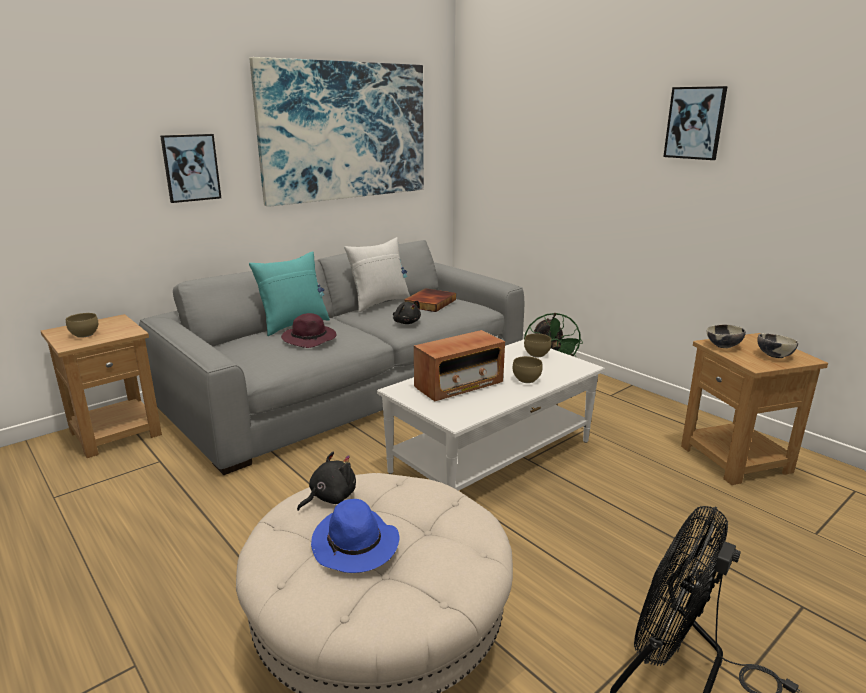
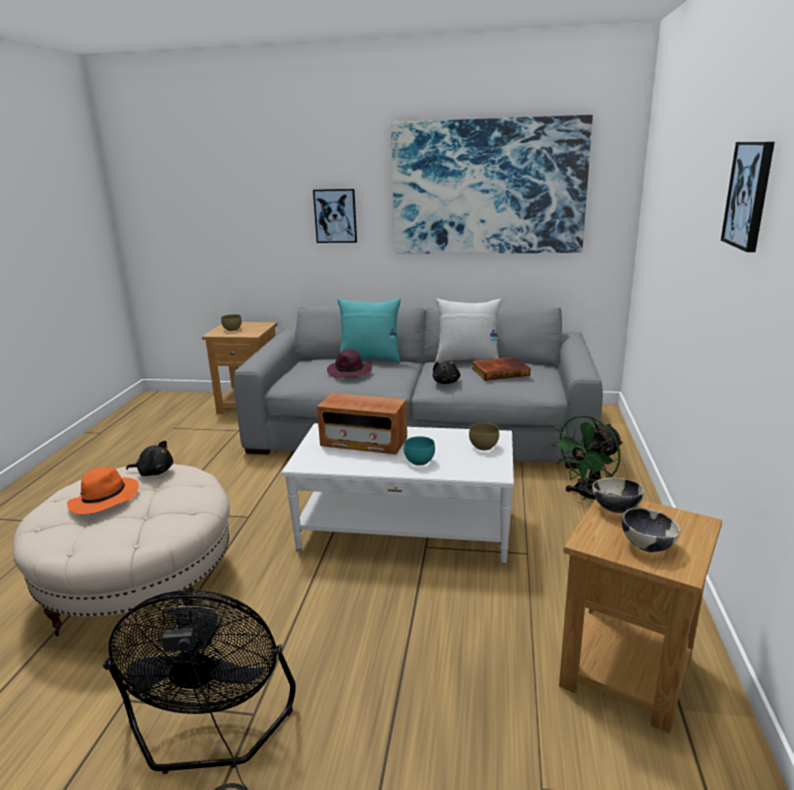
camera: 50 degrees right, 0 degrees up
(356, 545) = (104, 500): blue hat -> orange hat
(525, 380) = (418, 461): brown bowl -> turquoise bowl

